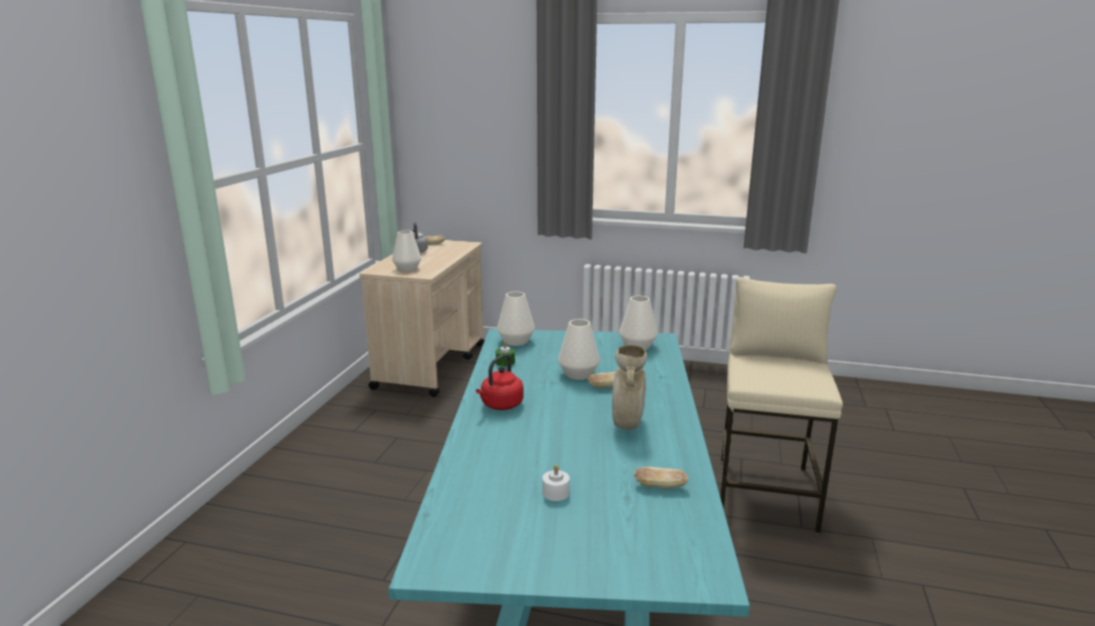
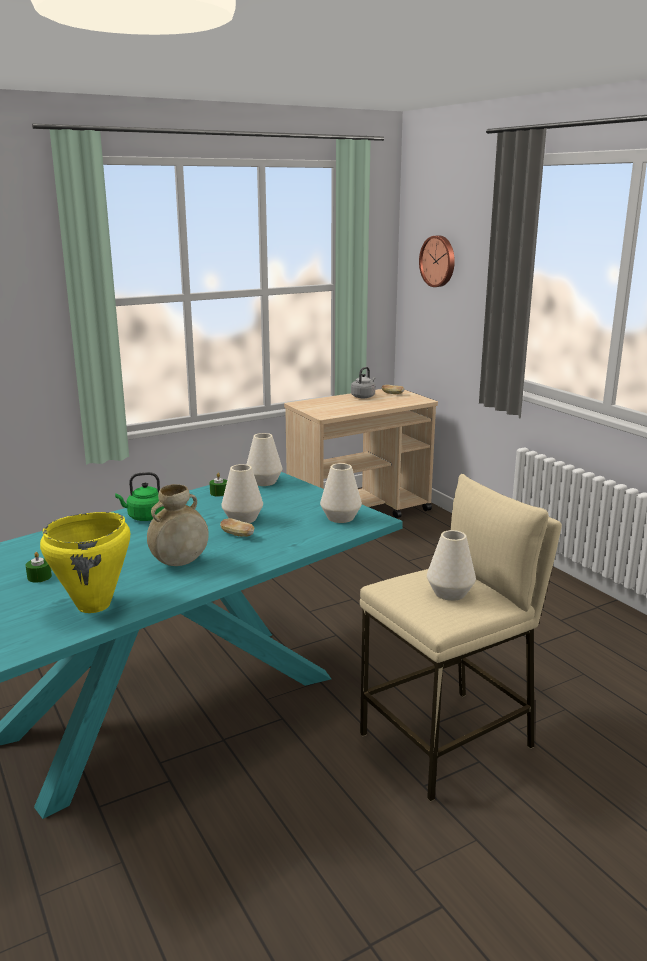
camera: 45 degrees right, 0 degrees up
(407, 269) = (323, 408): white vase -> white vase (450, 593)
(457, 112) = (438, 261): none -> wall clock
(500, 405) = (144, 517): red kettle -> green kettle
(555, 493) = (39, 577): white candle -> green candle
(660, 486) = (94, 605): bread -> yellow cooking pot

